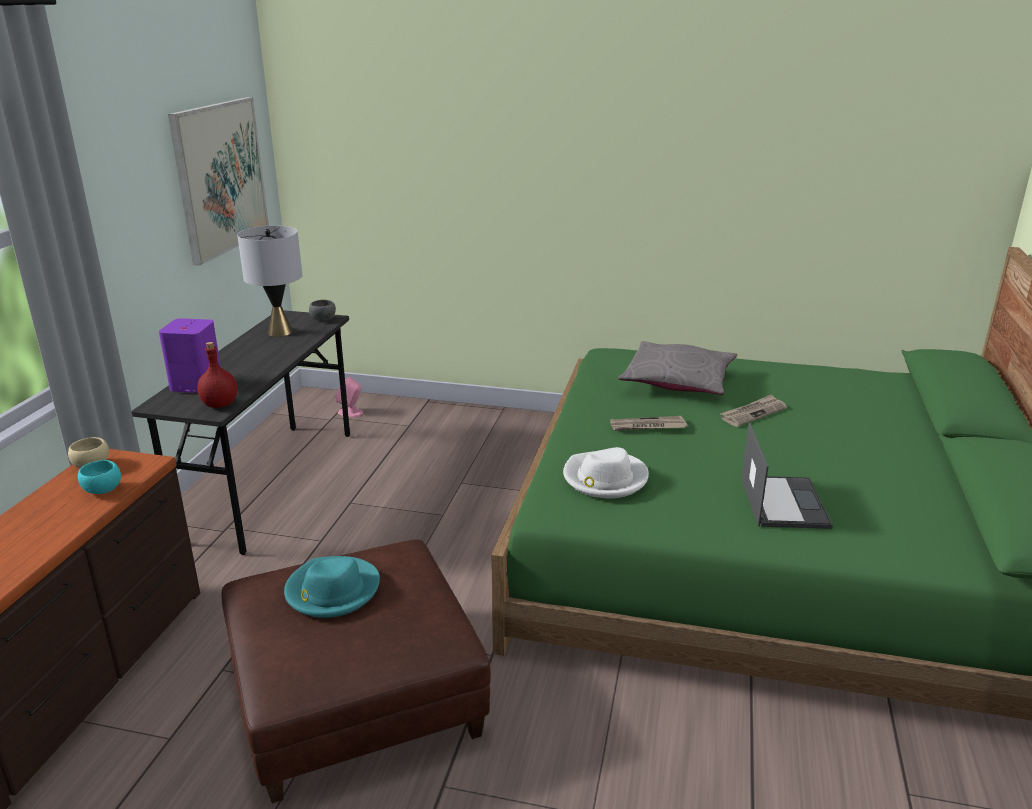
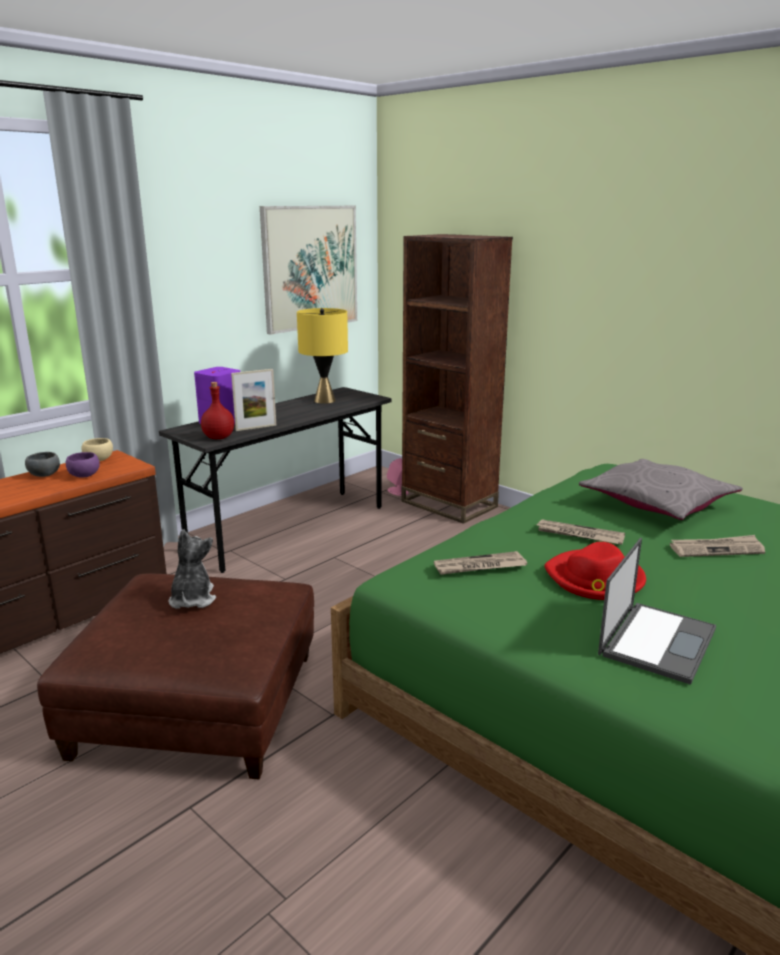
camera: 30 degrees right, 5 degrees down
(101, 490) = (83, 475): turquoise bowl -> purple bowl
(247, 383) = (256, 428): none -> picture frame
(279, 332) = (324, 400): grey table lamp -> yellow table lamp
(324, 319) = (368, 397): grey bowl -> grey bowl (45, 475)
(332, 590) = (192, 599): turquoise hat -> plush toy
(415, 415) = (449, 504): none -> brown bookcase
(604, 478) = (479, 567): white hat -> newspaper
(696, 463) = (595, 579): none -> red hat

